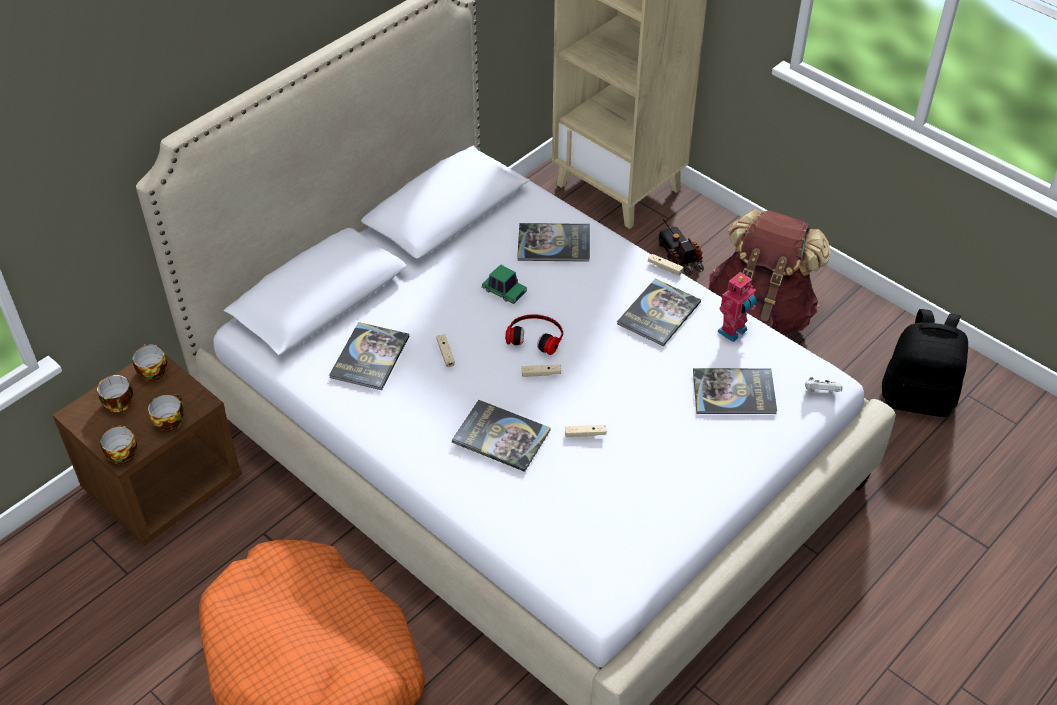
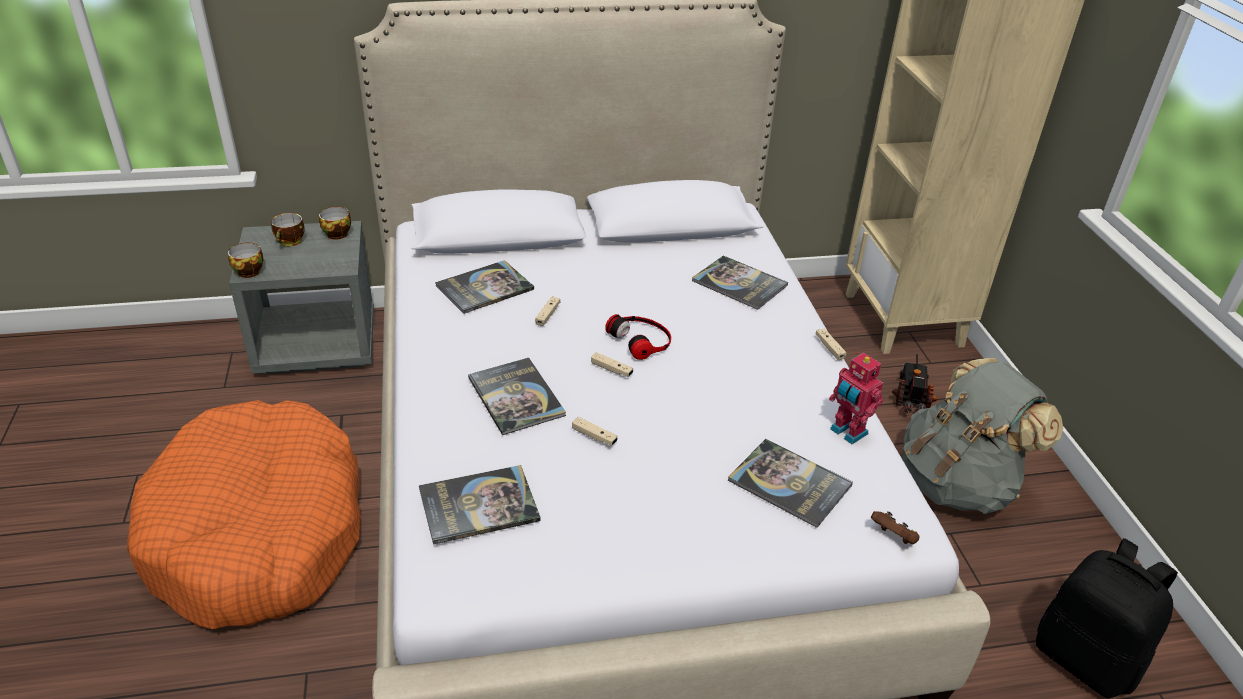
camera: 35 degrees right, 10 degrees down
(163, 484) = (317, 344): brown nightstand -> grey nightstand
(169, 421) = (307, 267): cup -> none
(504, 291) = (653, 296): toy car -> none
(658, 313) = (782, 379): book -> book (479, 505)
(733, 332) = (847, 432): toy robot -> toy robot turned 60 degrees clockwise
(760, 314) = (957, 483): brown backpack -> grey backpack
(821, 392) = (893, 537): white game controller -> brown game controller

